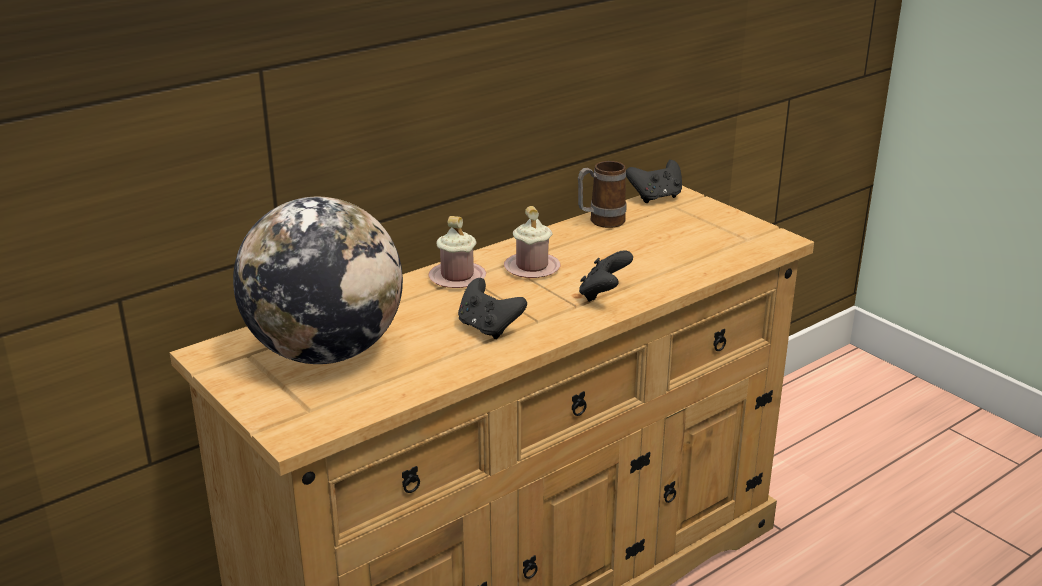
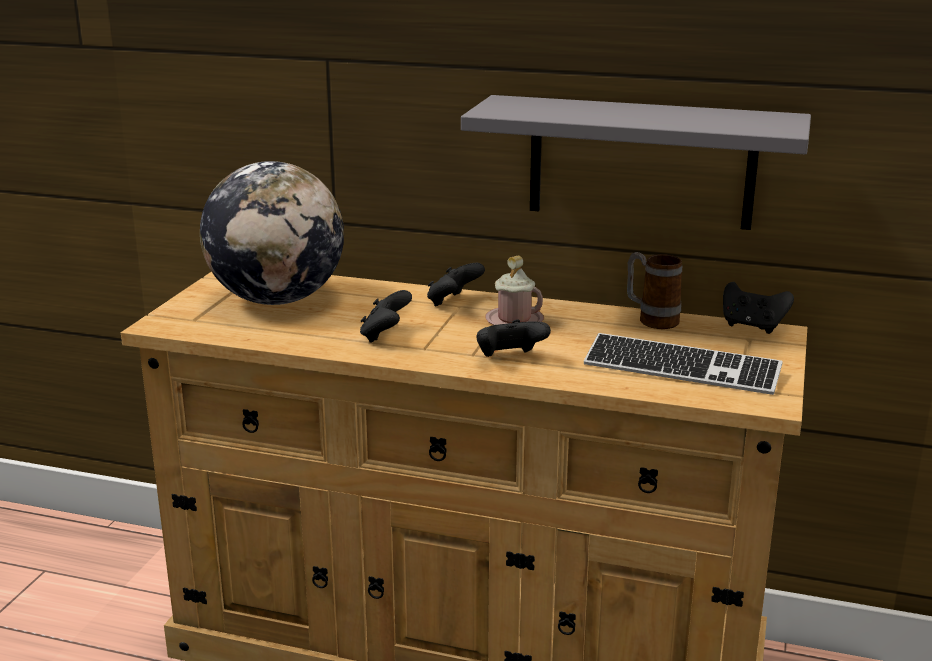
camera: 55 degrees right, 5 degrees down
(457, 277) = (453, 302): pink mug -> black game controller
(557, 89) = (641, 162): none -> grey shelf
(696, 244) = (681, 368): none -> keyboard

